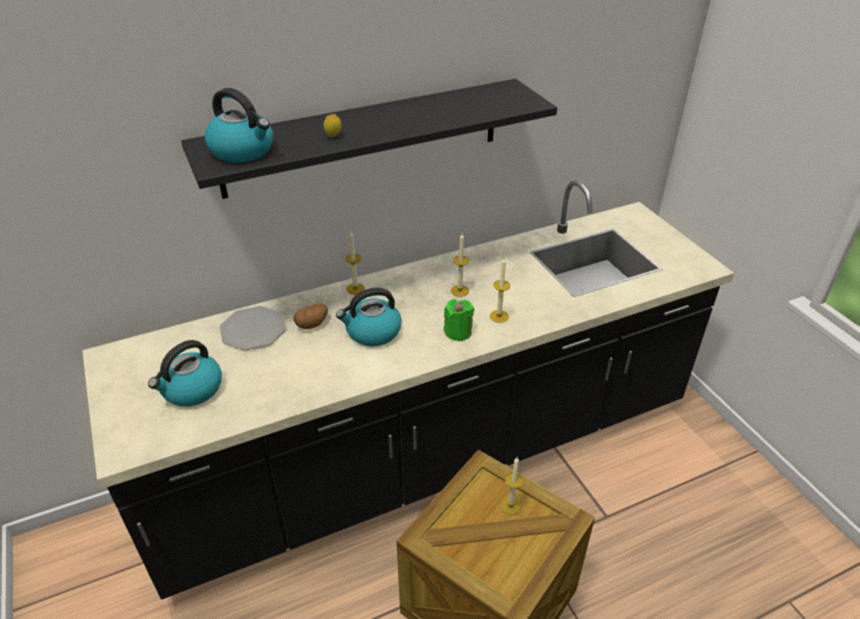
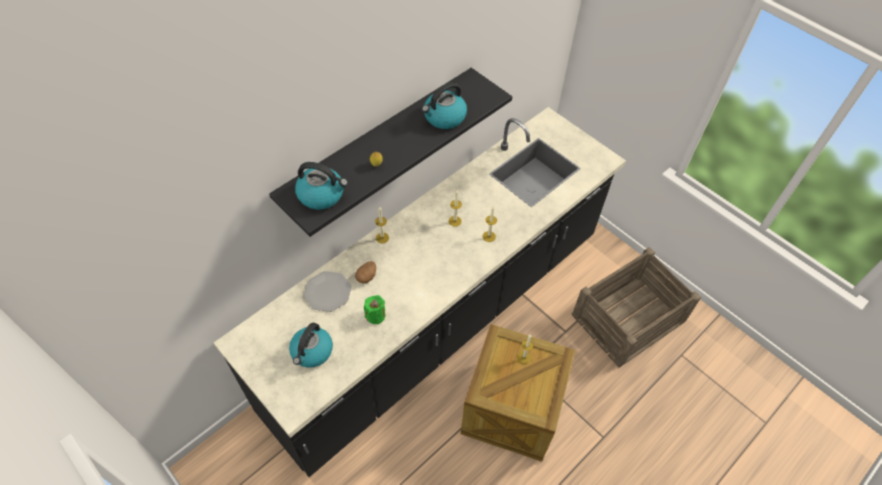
camera: 20 degrees left, 15 degrees up
(372, 332) = (411, 272): kettle -> kettle (444, 117)
(458, 332) = (467, 257): green candle -> green candle (375, 315)
(712, 525) = (629, 318): none -> crate

